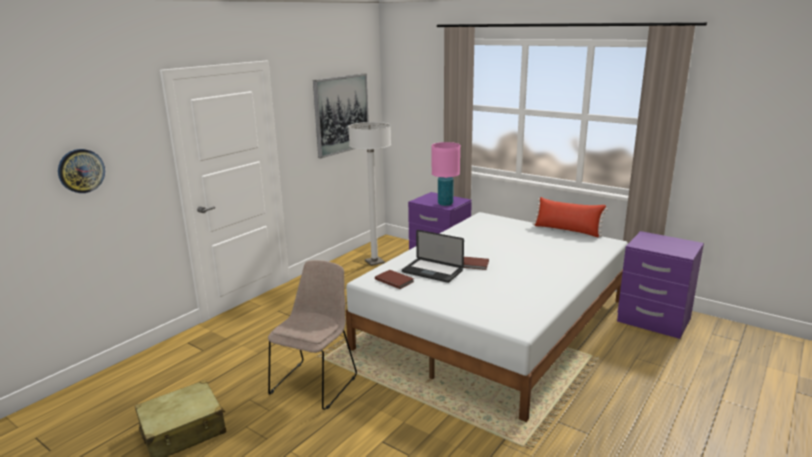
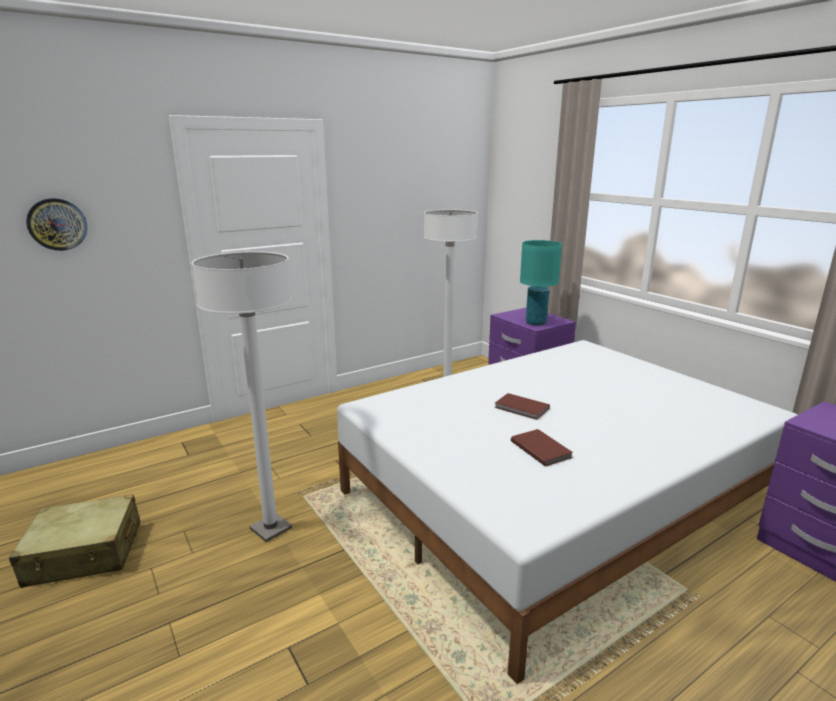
camera: 20 degrees right, 0 degrees up
(315, 383) = (271, 528): beige chair -> white floor lamp
(341, 114) = (427, 199): picture -> none
(394, 280) = (399, 412): brown book -> brown book (541, 449)
(432, 271) = (459, 409): laptop -> none
(445, 204) = (536, 323): pink table lamp -> turquoise table lamp
(567, 230) = (700, 382): red pillow -> none

